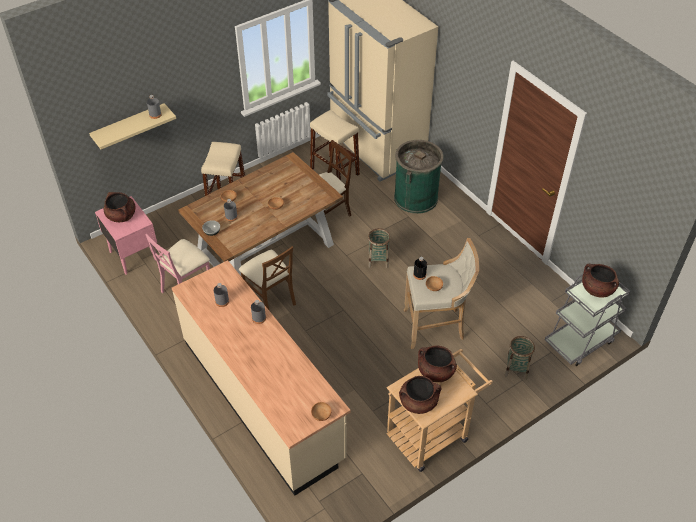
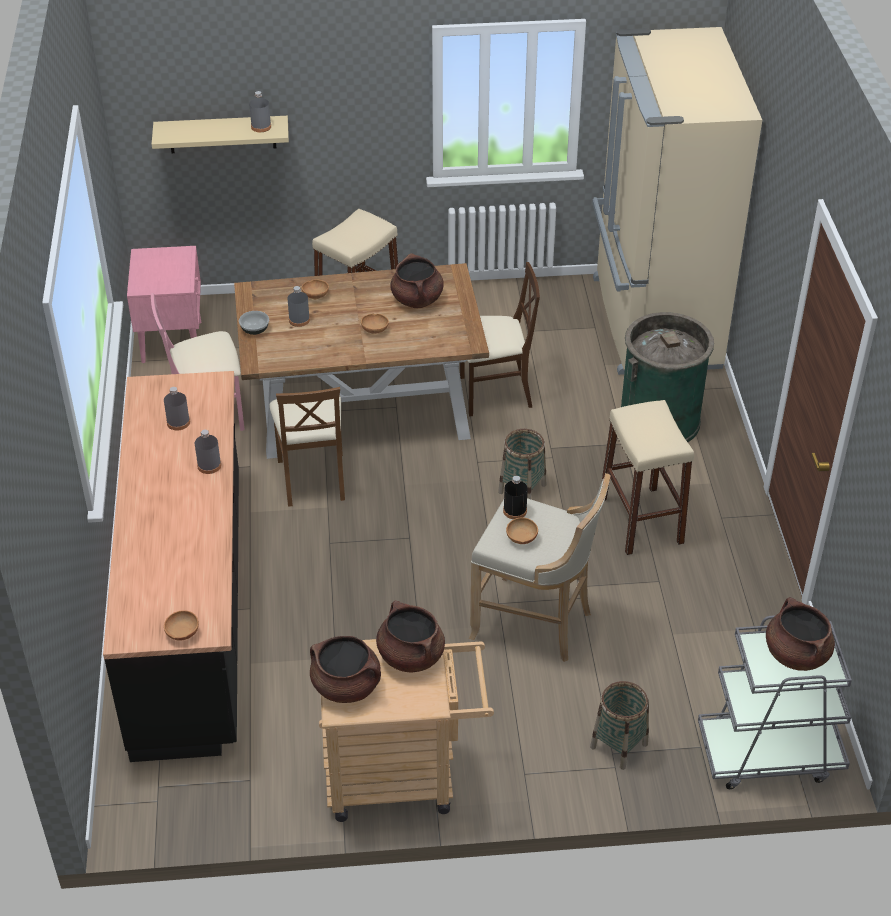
camera: 30 degrees right, 5 degrees down
(121, 216) = (161, 267): brown cooking pot -> brown cooking pot (417, 299)
(263, 399) = (192, 610): beige counter -> black counter
(334, 171) = (557, 334): beige stool -> beige stool (641, 520)

